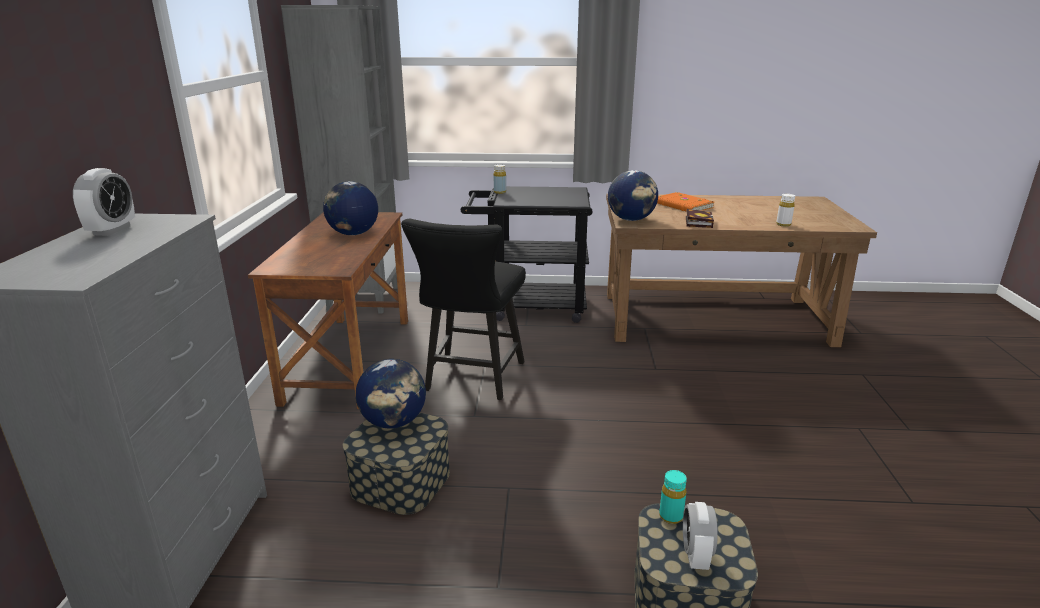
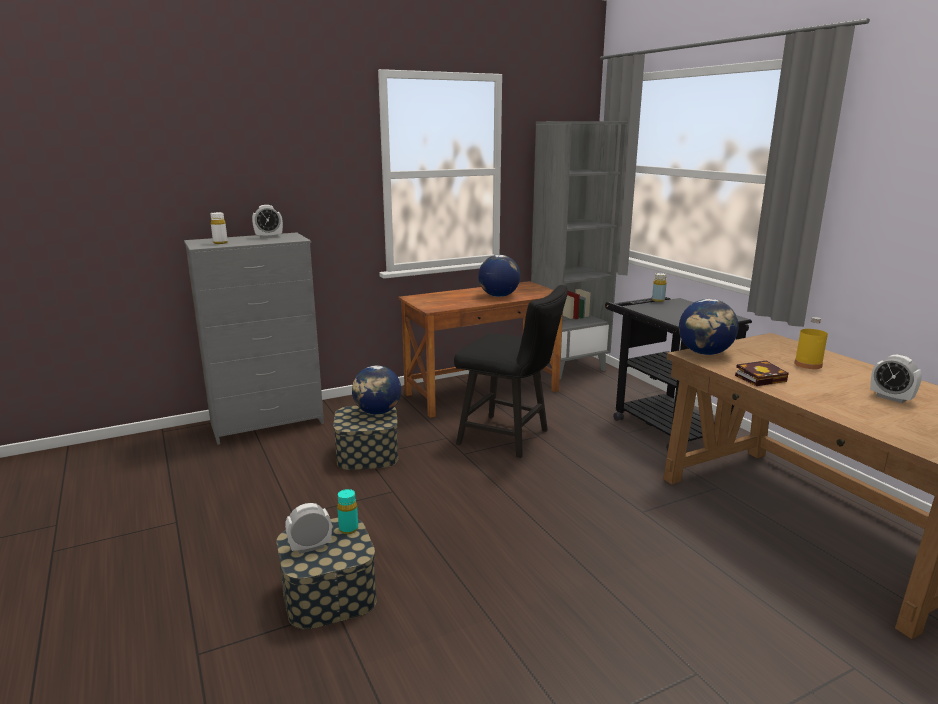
camera: 60 degrees right, 5 degrees down
(471, 379) = (510, 438): black chair -> black chair turned 135 degrees counterclockwise
(683, 205) = (808, 364): orange book -> yellow bottle
(758, 209) = (891, 398): none -> alarm clock
(783, 224) = (855, 416): white bottle -> white bottle (220, 243)

